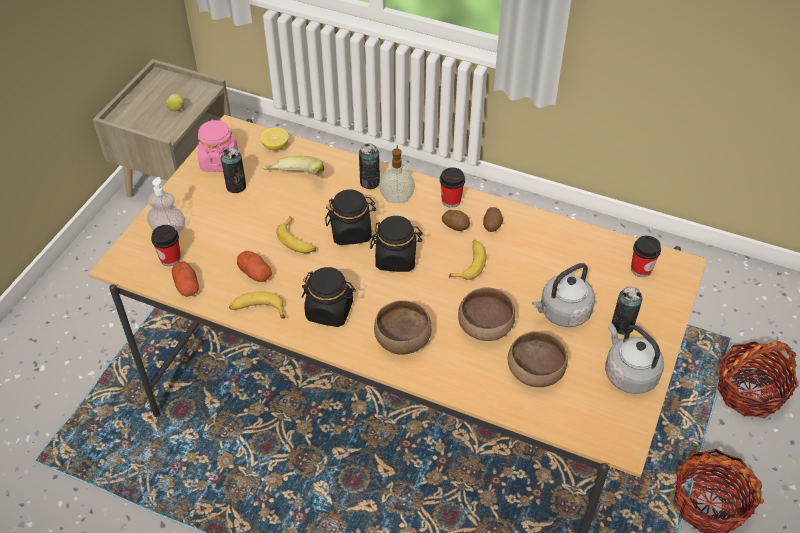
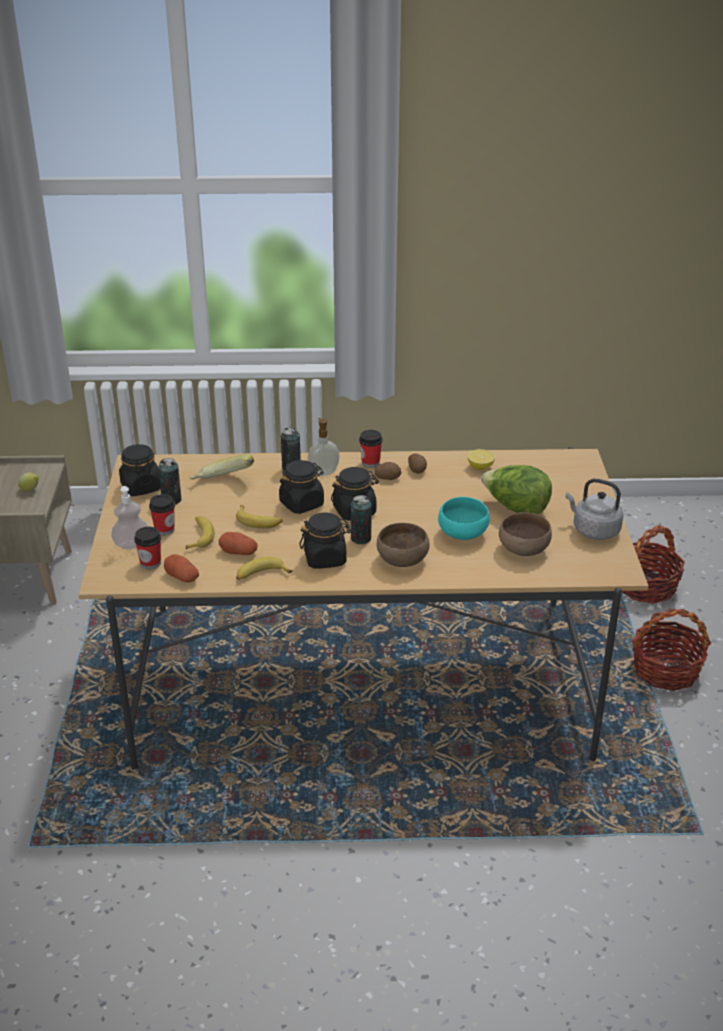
camera: 25 degrees left, 15 degrees down
(219, 161) = (141, 487): pink jar -> black jar
(275, 146) = (185, 465): lemon -> lemon (480, 467)
(469, 263) = (418, 498): banana -> banana (199, 536)
(485, 328) = (463, 534): brown bowl -> turquoise bowl
(562, 313) = (515, 508): grey kettle -> lettuce
(622, 326) = (567, 504): can -> can (361, 538)
(641, 269) = (554, 467): cup -> cup (164, 529)

